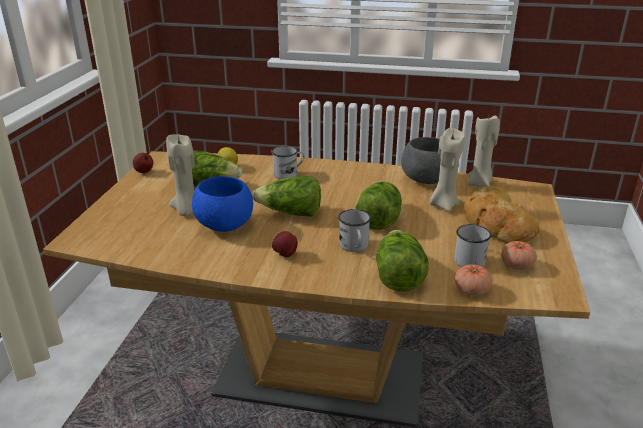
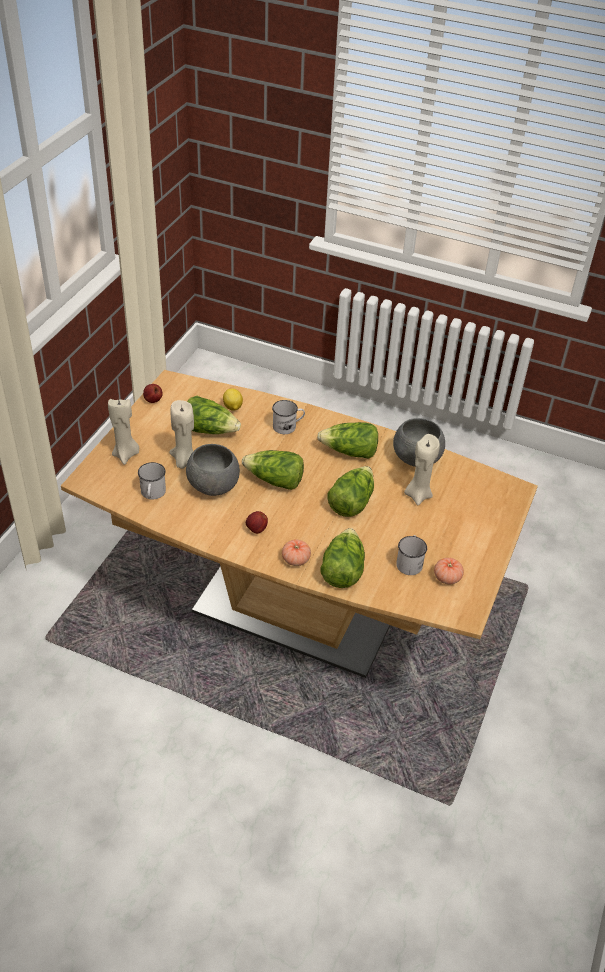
camera: 10 degrees right, 15 degrees up
(224, 227) = (212, 487): blue bowl -> grey bowl
(354, 247) = (317, 532): white mug -> white mug (152, 494)
(358, 183) = (350, 452): none -> lettuce
(471, 290) = (396, 596): tomato -> tomato (296, 559)
(480, 184) = (466, 473): beige candle -> beige candle (126, 455)
(496, 222) = (455, 526): bread -> none

